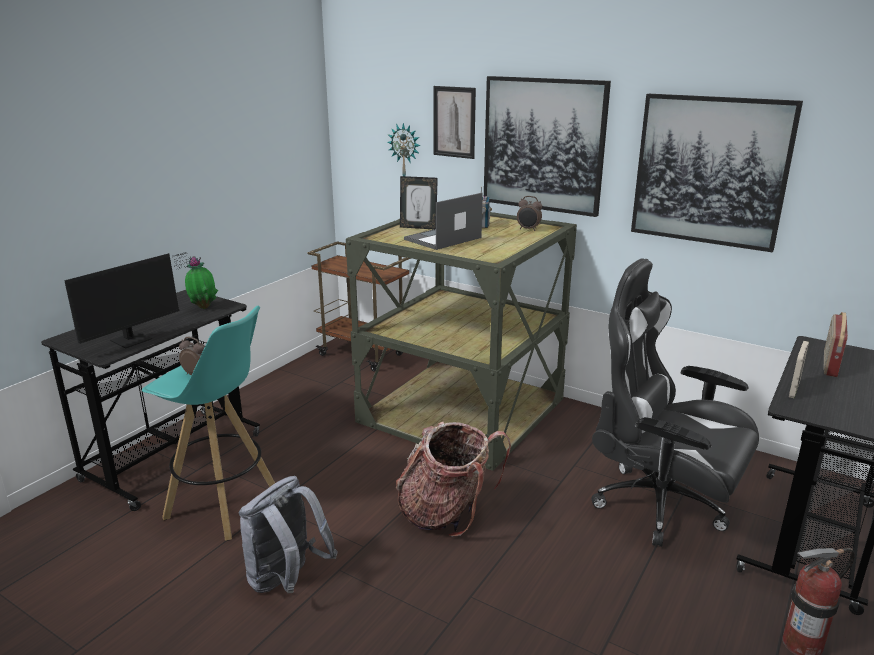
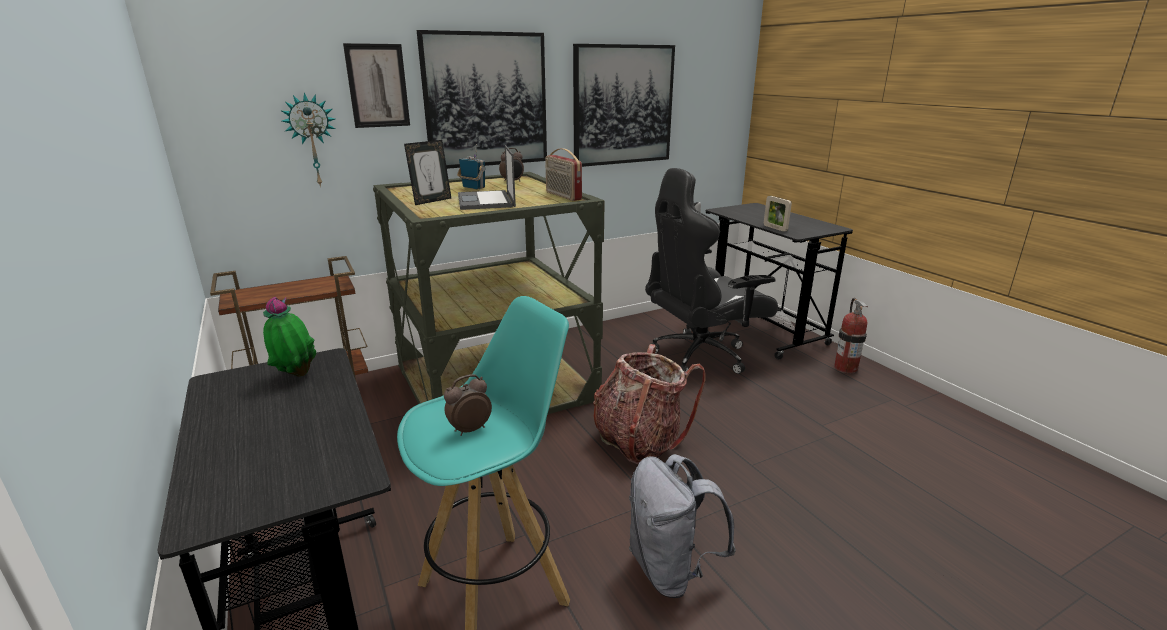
camera: 60 degrees left, 0 degrees up
(137, 338) = (328, 441): monitor -> none
(829, 364) = (749, 215): radio -> radio (562, 196)

